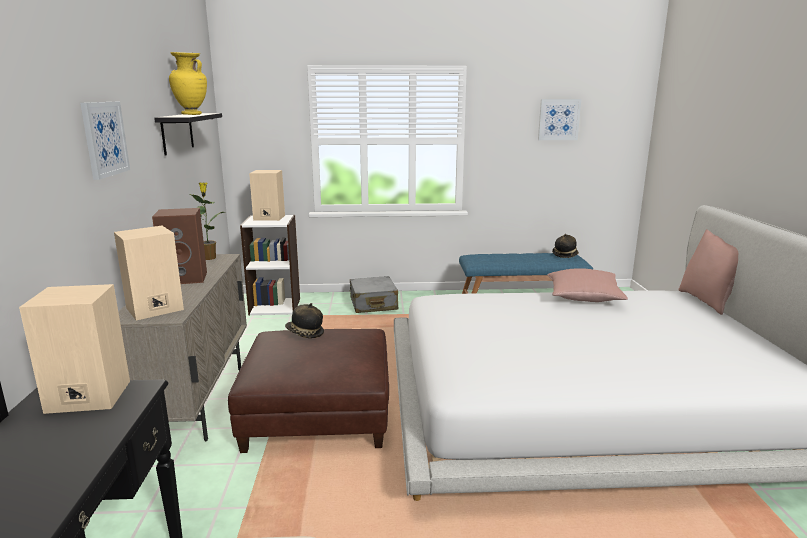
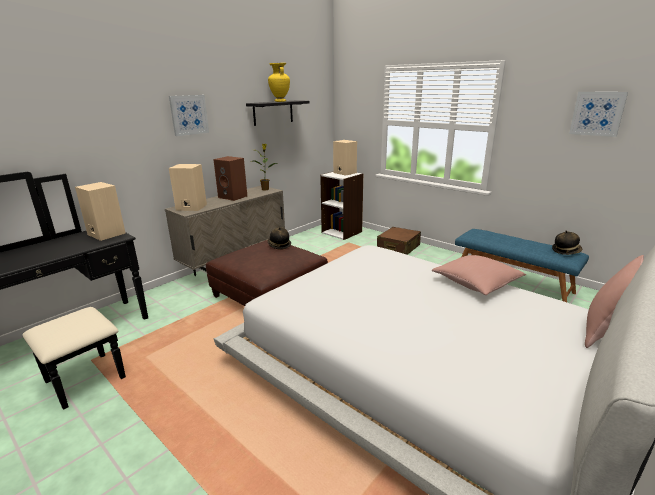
camera: 45 degrees right, 5 degrees up
(373, 304) = (398, 248): grey suitcase -> brown suitcase

